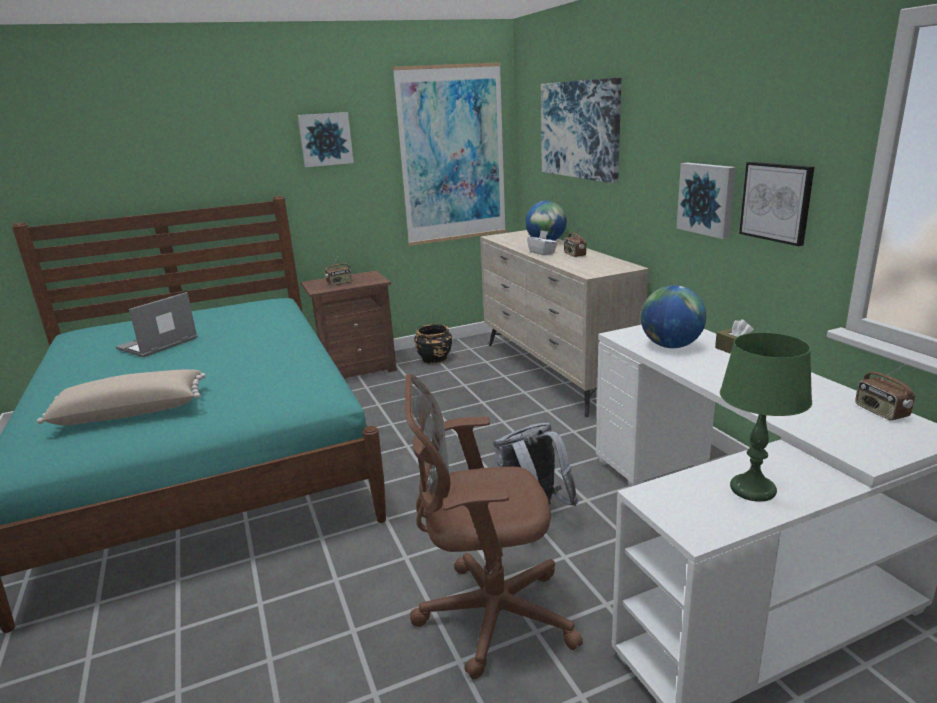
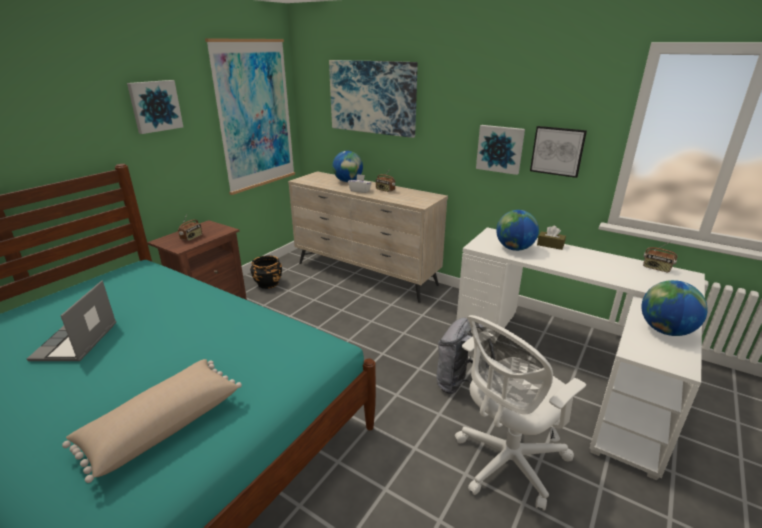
camera: 35 degrees left, 5 degrees up
(488, 615) = (506, 463): brown office chair -> white office chair
(752, 489) = (665, 331): green table lamp -> globe

